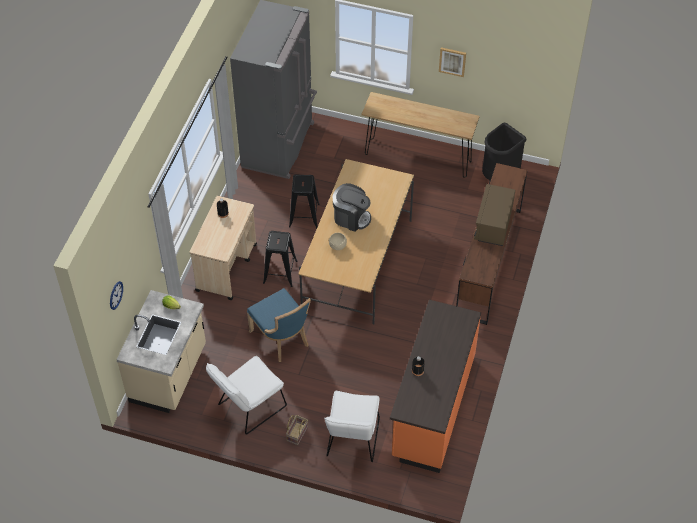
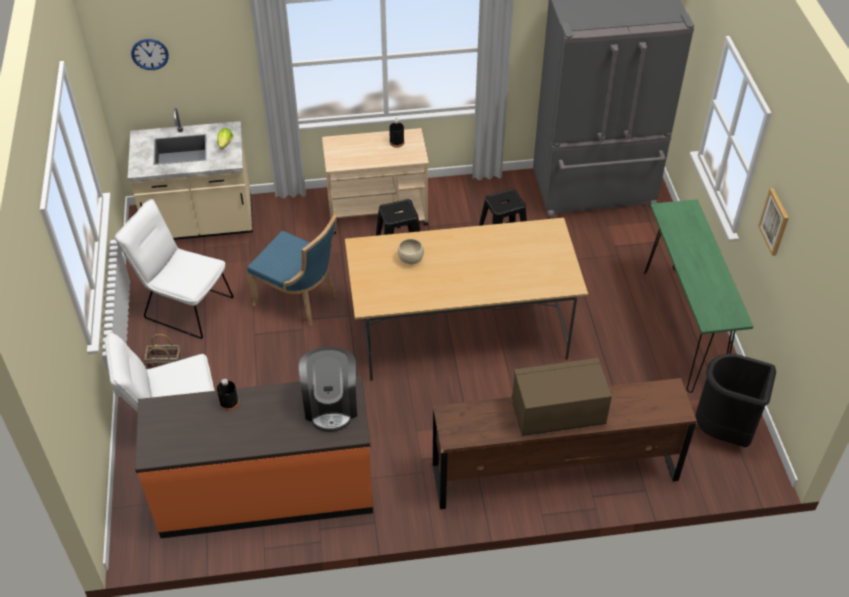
camera: 65 degrees right, 5 degrees down
(282, 339) = (299, 299): blue chair -> blue chair turned 90 degrees counterclockwise
(351, 217) = (467, 256): coffee machine -> coffee machine (331, 405)
(417, 157) = (682, 328): brown console table -> green console table

